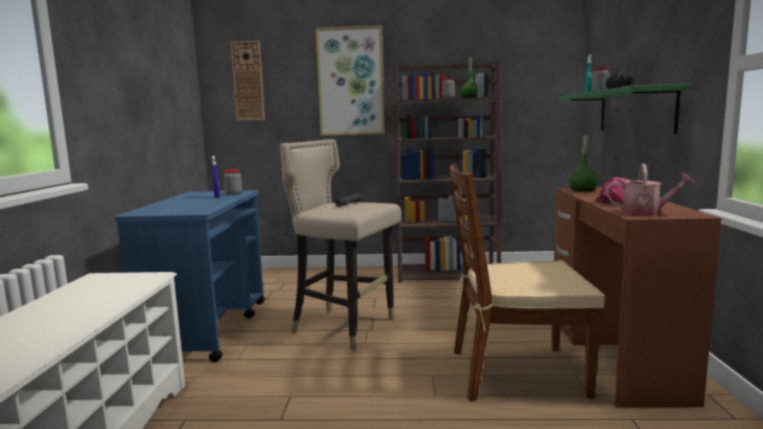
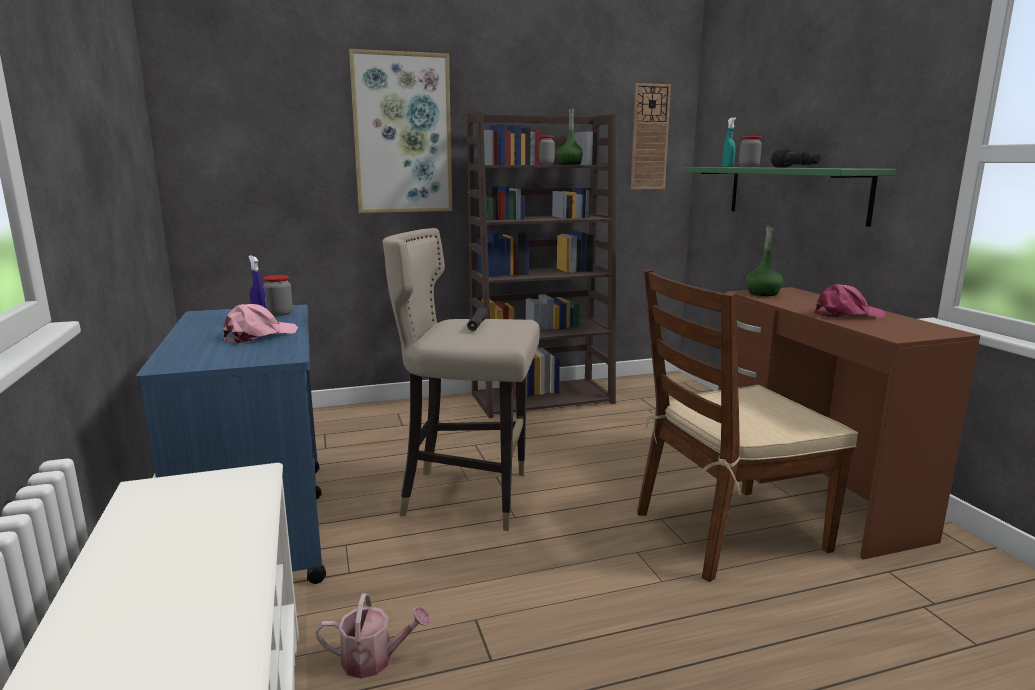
camera: 20 degrees left, 5 degrees up
(204, 202) = (259, 335): none -> pink cap
(248, 81) = (239, 125): wall clock -> wall clock (649, 137)
(646, 213) = (898, 331): watering can -> watering can (374, 660)

